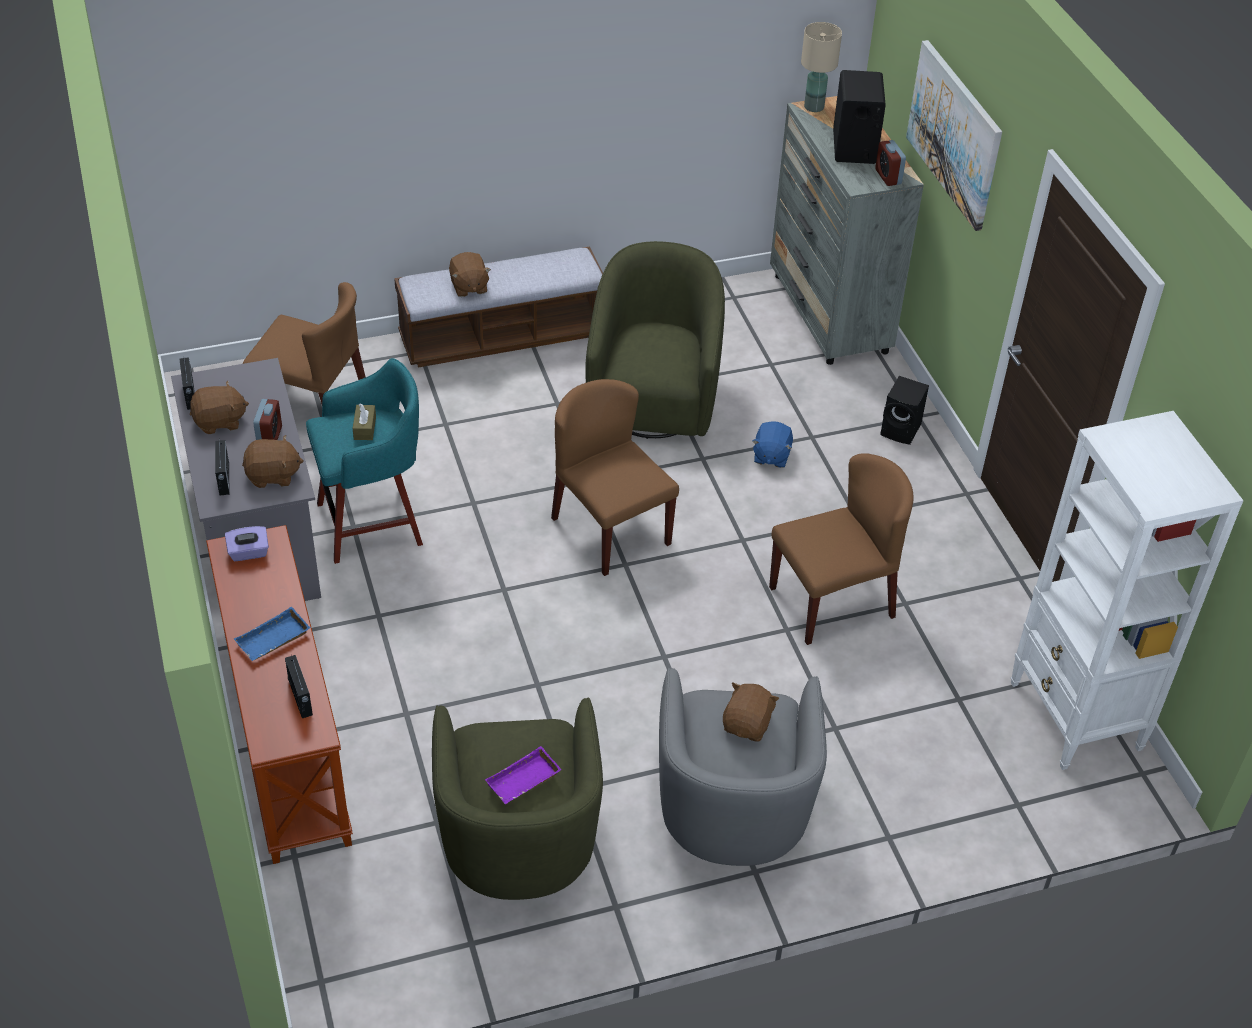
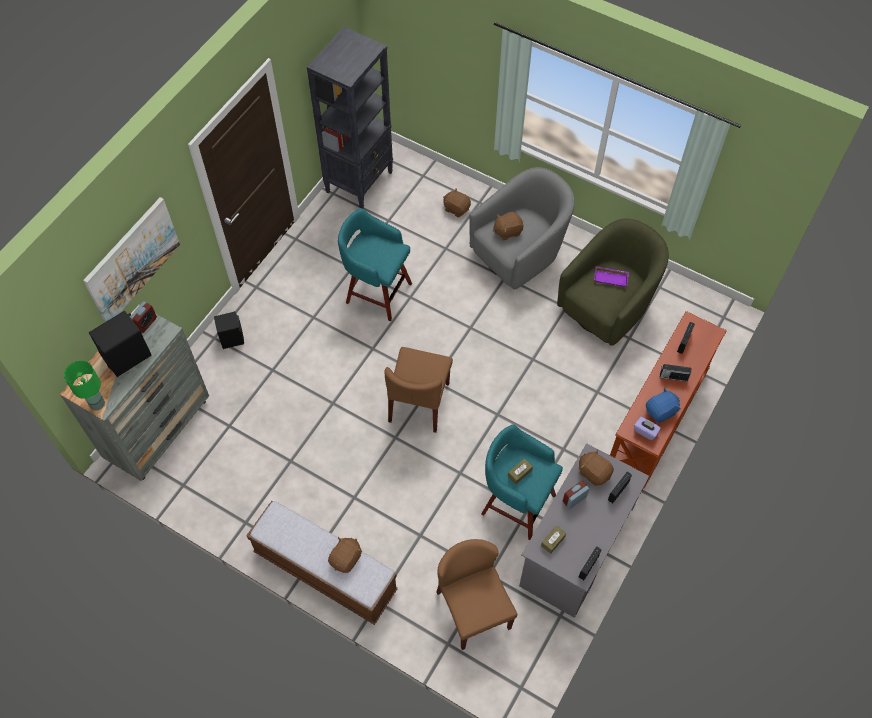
camera: 130 degrees left, 15 degrees up
(220, 422) = (589, 532): brown plush toy -> brown plush toy (456, 208)
(254, 388) = (553, 541): none -> brown tissue box
(273, 641) = (673, 377): blue tray -> radio
(654, 397) = (307, 457): green armchair -> none
(771, 456) = (303, 376): blue plush toy -> blue plush toy (661, 411)
(814, 107) = (97, 403): beige table lamp -> green table lamp
(832, 601) = (377, 292): brown chair -> turquoise stool
(1075, 717) = (359, 181): white bookcase -> black bookcase

